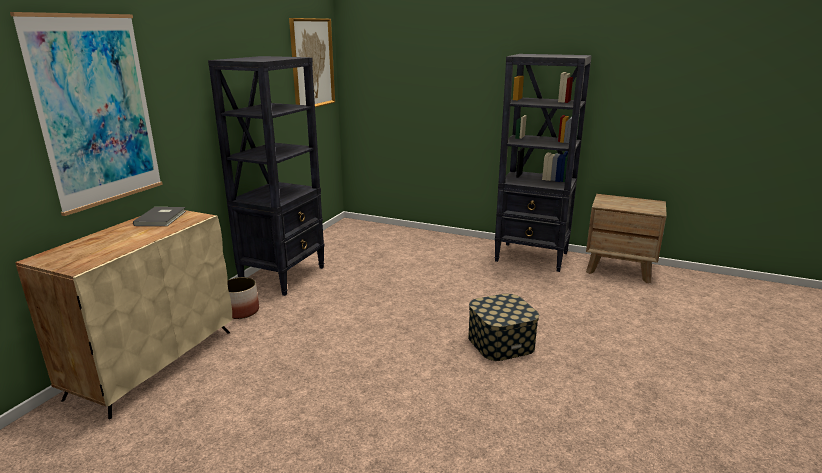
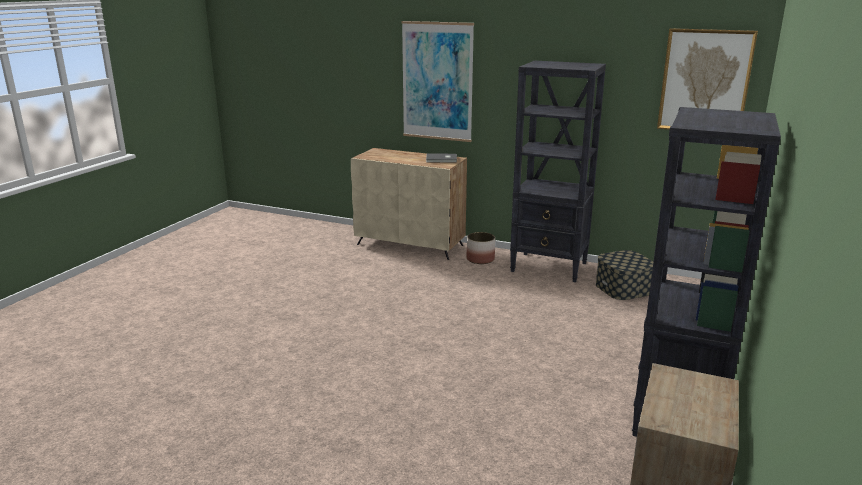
camera: 90 degrees right, 0 degrees up
(501, 342) = (436, 370): storage box -> storage box (623, 288)

